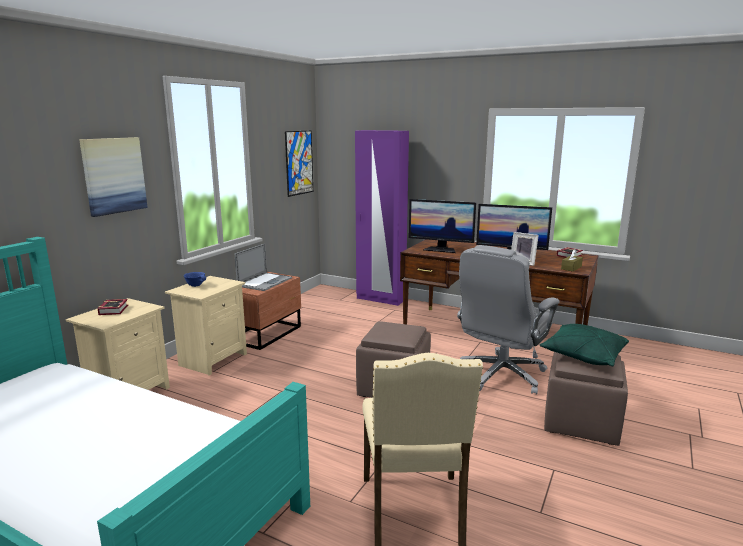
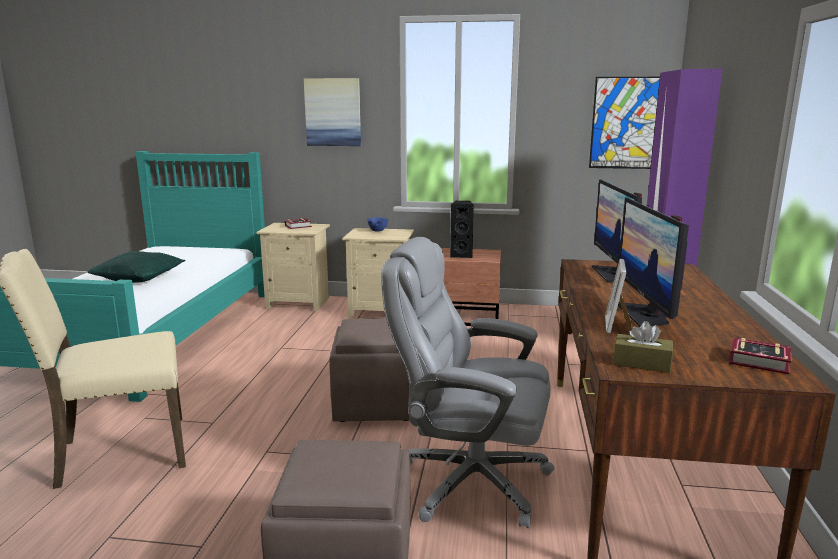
camera: 70 degrees right, 0 degrees up
(265, 282) = (461, 255): laptop -> black speaker
(583, 356) = (351, 458): green pillow -> green pillow (140, 278)

